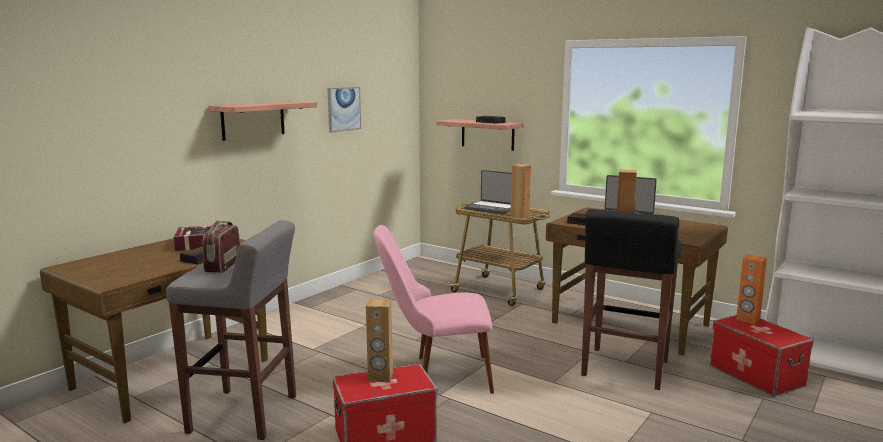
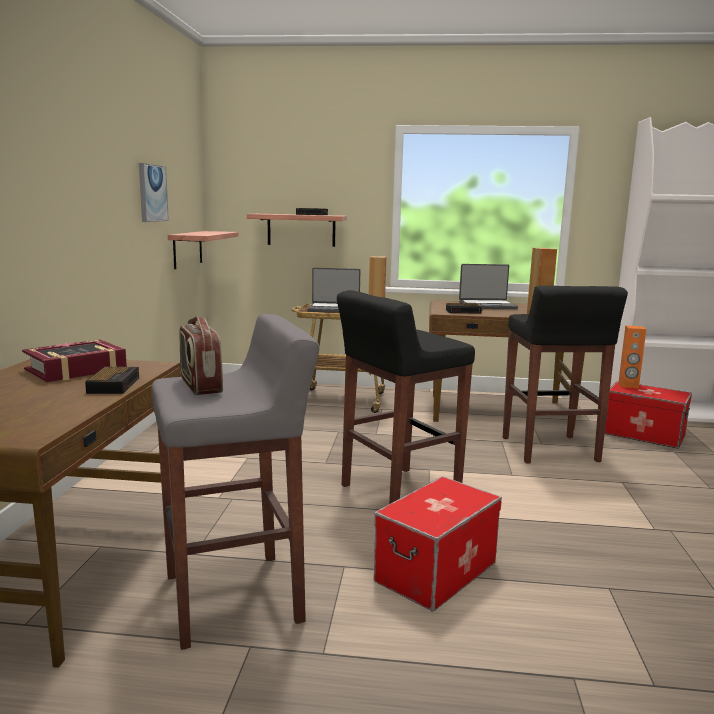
camera: 30 degrees left, 0 degrees up
(253, 120) = (75, 195): shelf -> shelf (187, 249)
(380, 377) = (428, 499): brown speaker -> none
(436, 375) = (397, 493): pink chair -> black stool

